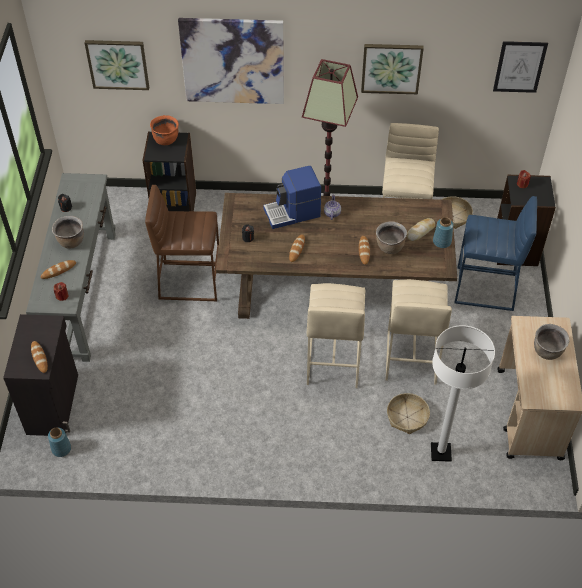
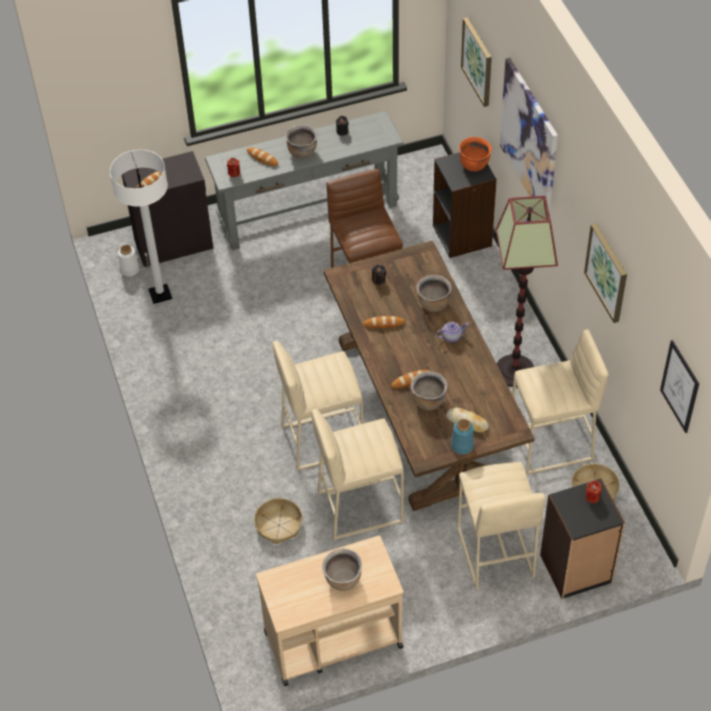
camera: 70 degrees right, 0 degrees up
(61, 449) = (129, 270): blue vase -> white vase
(292, 213) = (433, 304): coffee machine -> brown cooking pot
(440, 452) = (247, 567): white floor lamp -> white floor lamp (160, 294)
(485, 289) = (494, 552): blue stool -> beige stool

